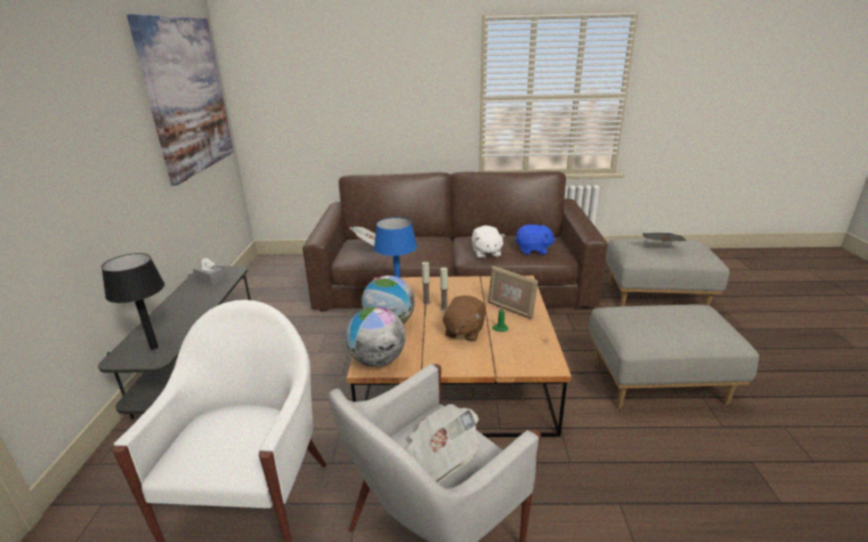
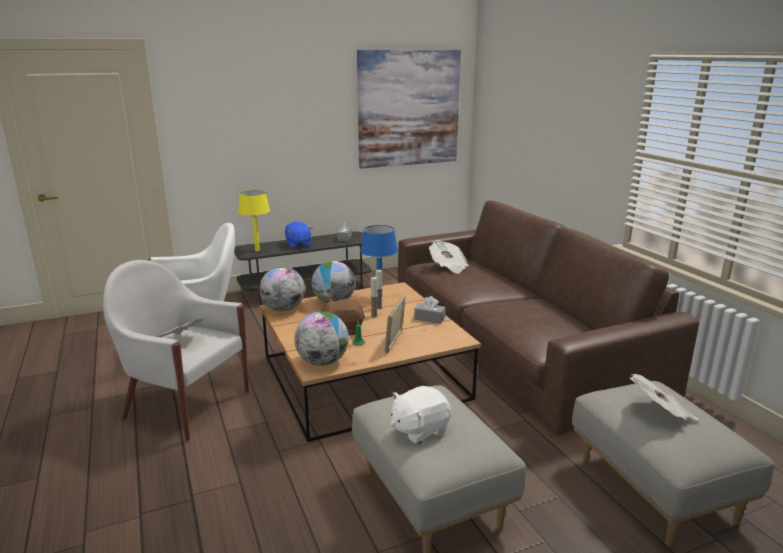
camera: 65 degrees right, 5 degrees down
(154, 347) = (257, 250): black table lamp -> yellow table lamp
(471, 284) = (429, 318): none -> grey tissue box
(486, 253) = (498, 311): white plush toy -> white plush toy (419, 430)
(533, 250) = (533, 331): blue plush toy -> blue plush toy (298, 245)
(534, 356) = (322, 362): none -> globe

